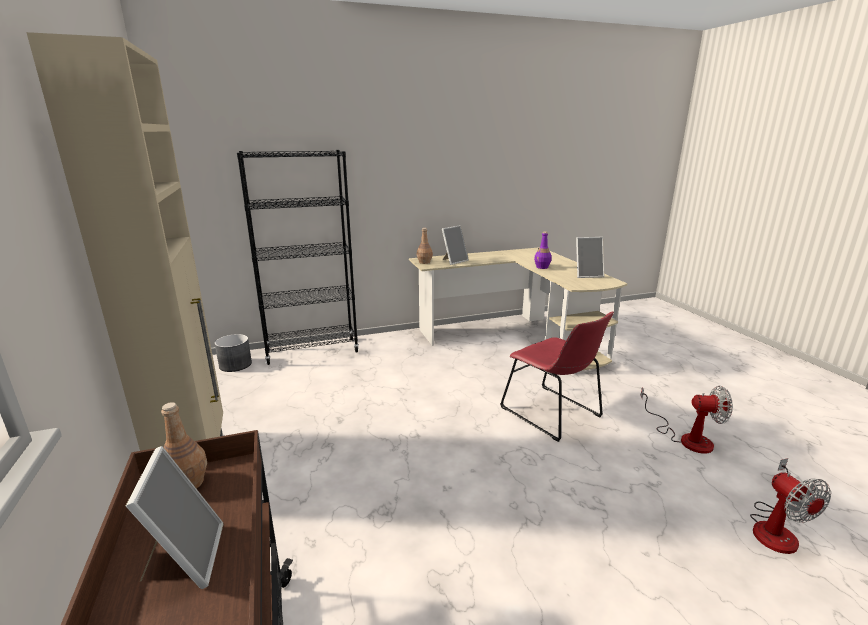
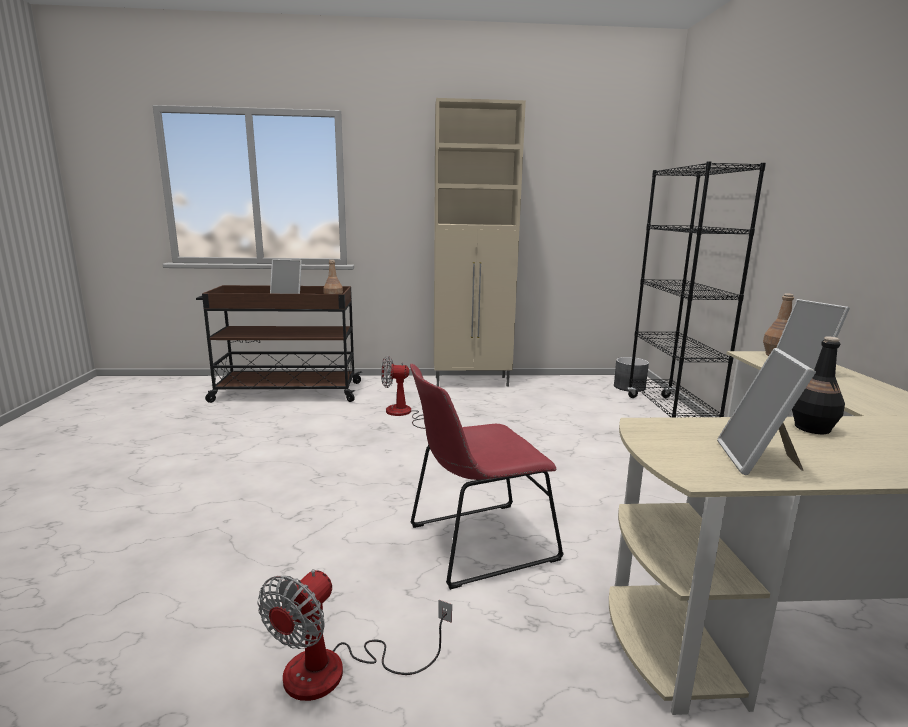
camera: 105 degrees right, 5 degrees down
(542, 267) = (812, 428): purple bottle -> black bottle
(775, 528) = (128, 639): fan -> fan (404, 414)

